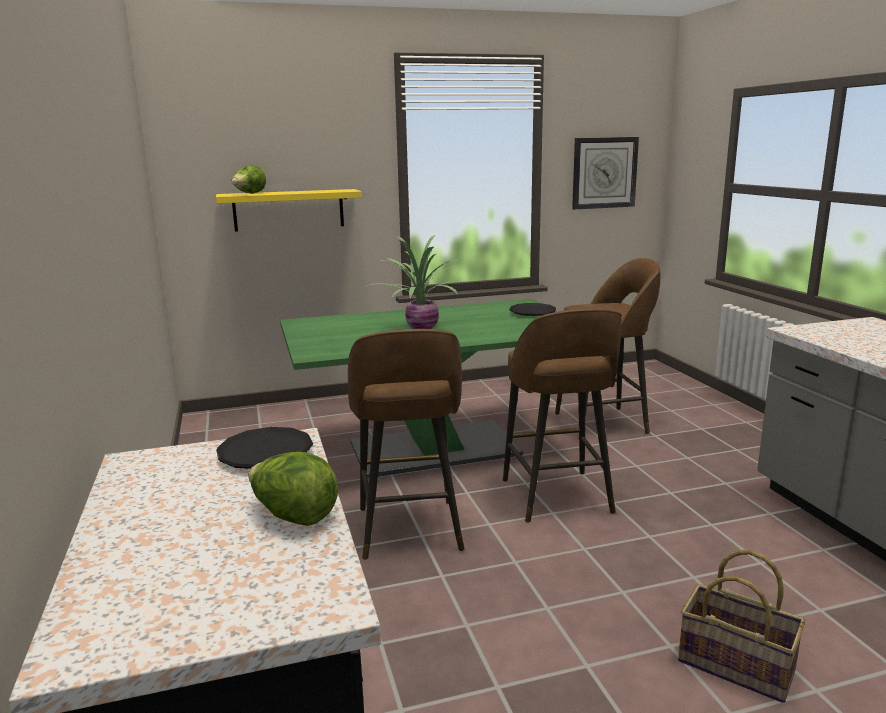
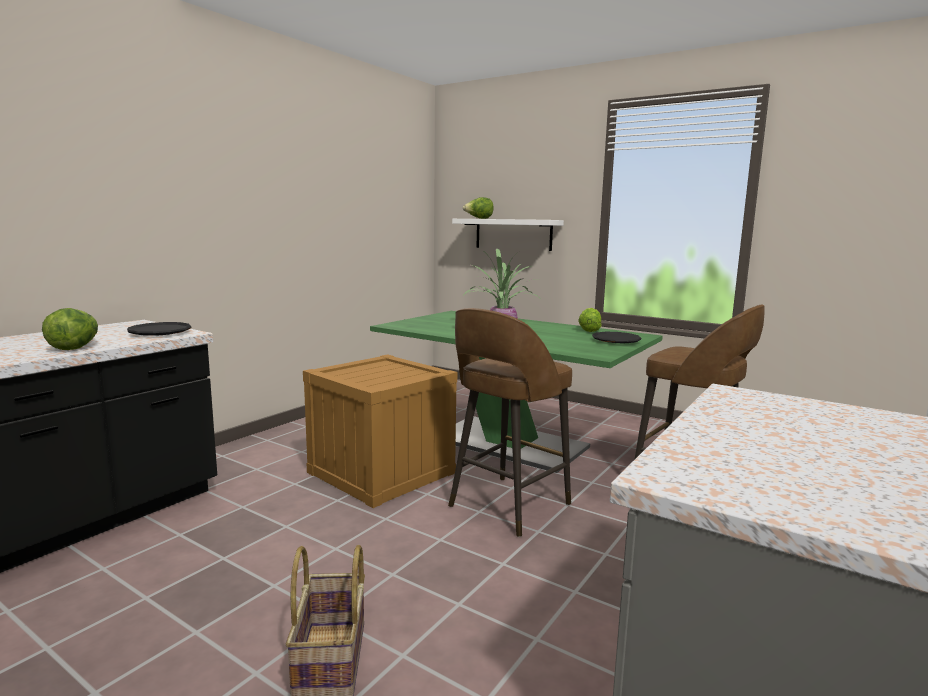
camera: 50 degrees right, 5 degrees down
(288, 210) = (513, 234): yellow shelf -> white shelf
(409, 531) = (381, 473): brown stool -> crate
(478, 308) = (589, 330): none -> lettuce
(604, 173) = (846, 215): wall clock -> none

